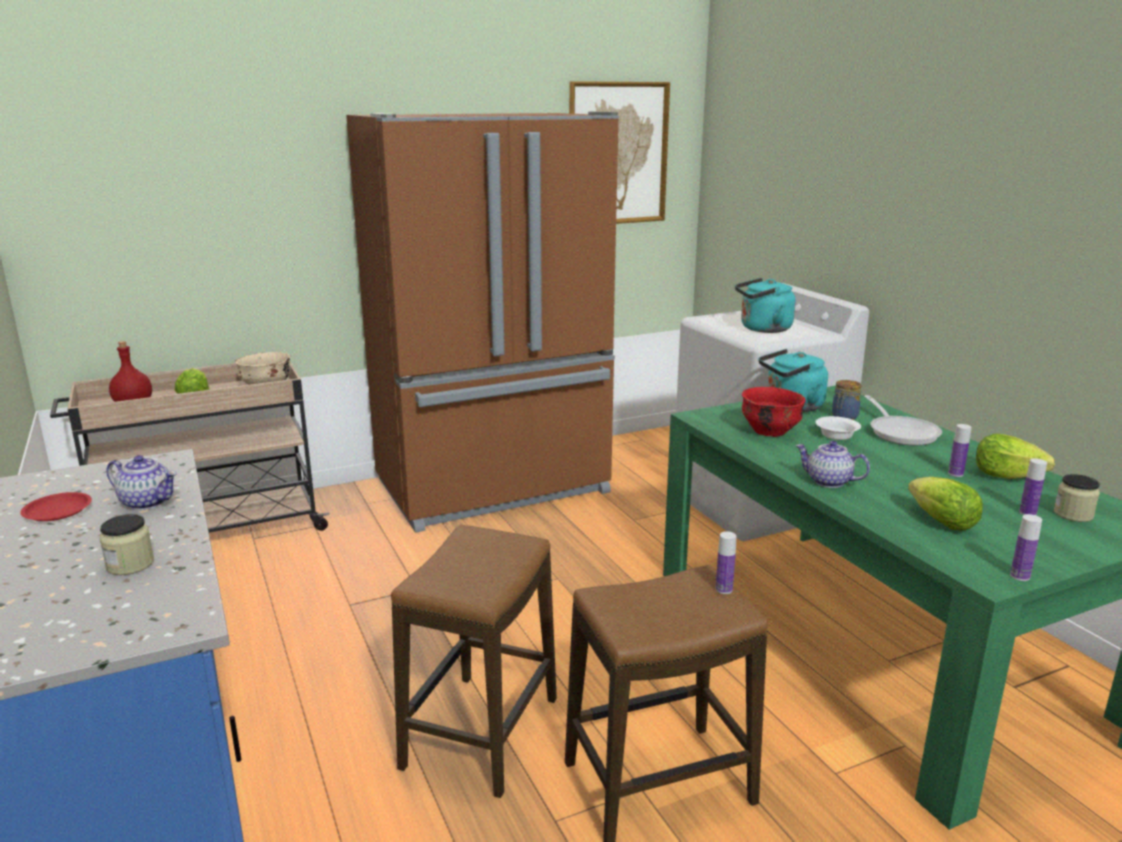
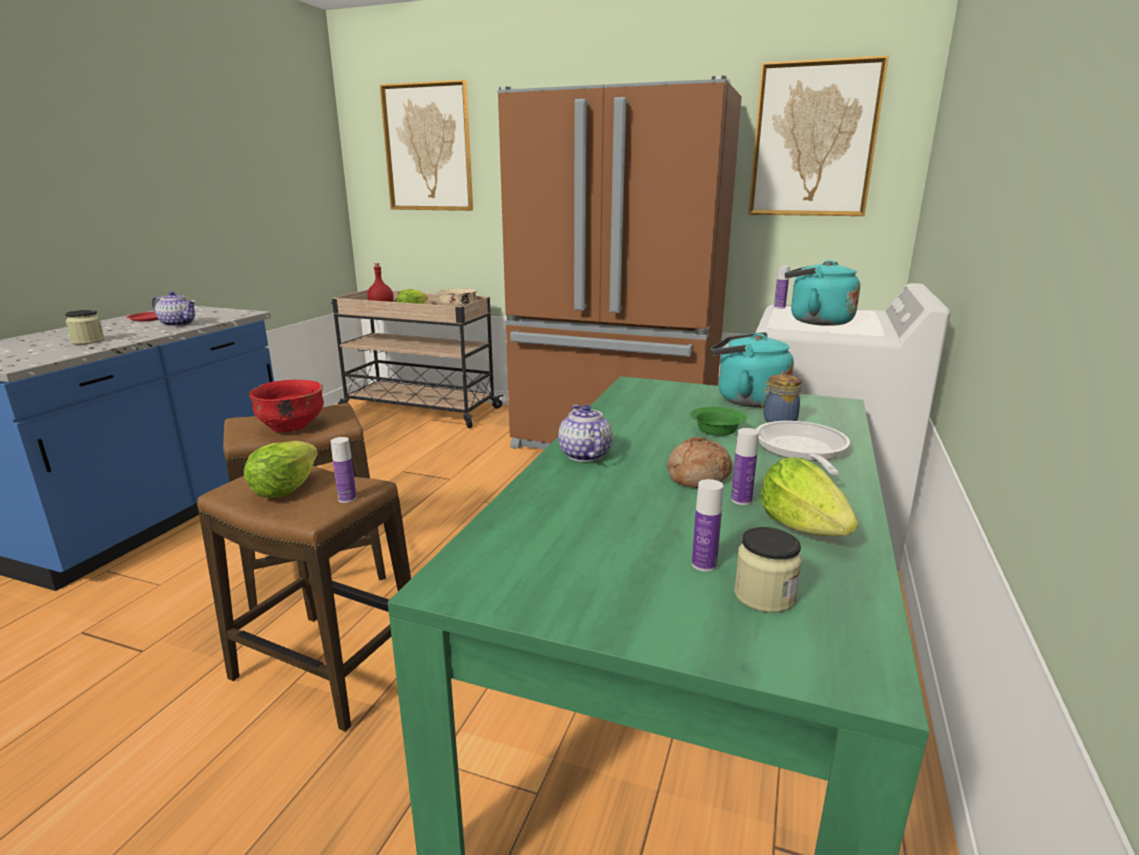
camera: 45 degrees right, 0 degrees up
(148, 502) = (179, 324): teapot -> teapot turned 45 degrees counterclockwise
(160, 168) = (428, 148): none -> picture
(769, 431) = (661, 408): red bowl -> red bowl (291, 427)
(836, 435) = (715, 430): white bowl -> green bowl
(901, 432) = (801, 450): frying pan -> frying pan turned 150 degrees clockwise
(906, 469) = (697, 475): none -> bread
(942, 522) = (575, 524): lettuce -> lettuce (284, 489)
(1020, 576) = (485, 600): bottle -> bottle (779, 307)

